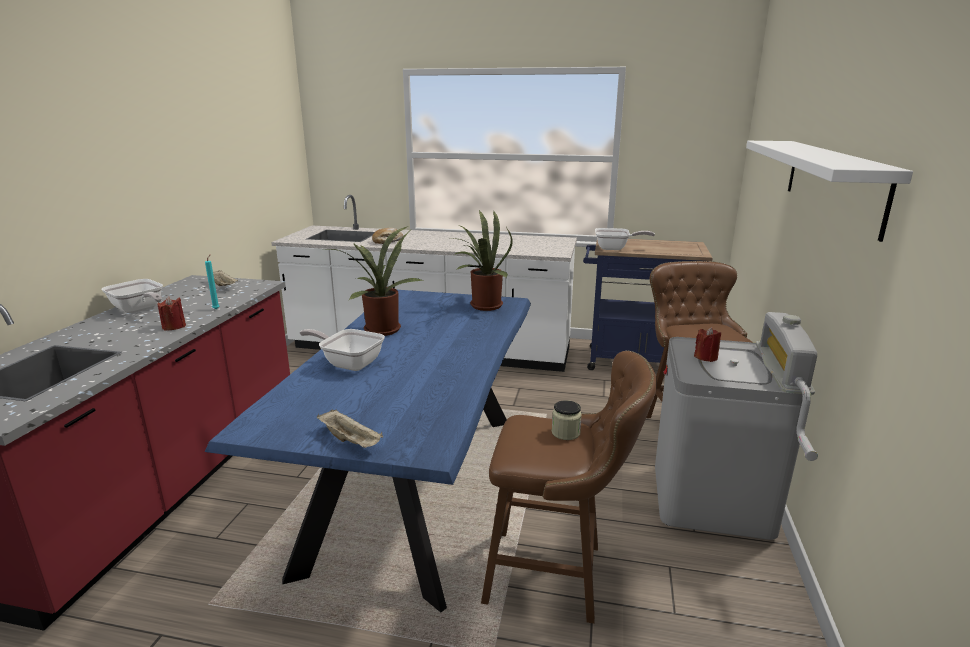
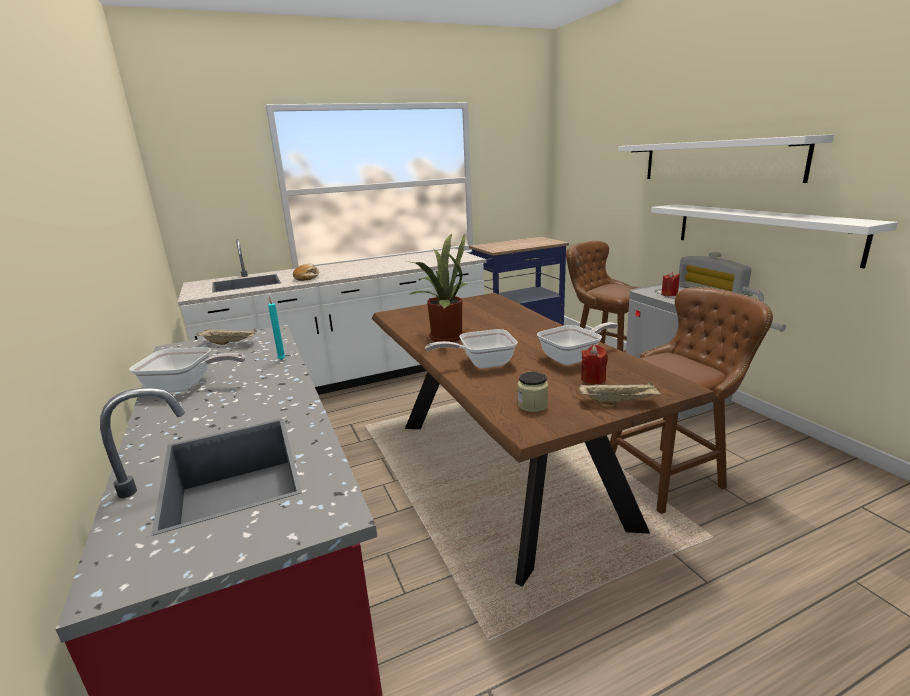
camera: 35 degrees left, 0 degrees up
(174, 327) = (279, 384): red candle -> red candle (593, 379)
(416, 487) = (504, 470): blue dining table -> brown dining table
(482, 306) = (478, 304): potted plant -> none
(565, 433) = (673, 359): jar -> jar (532, 405)
(615, 248) = (500, 248): frying pan -> frying pan (573, 358)
(841, 302) = (761, 231): none -> white shelf

